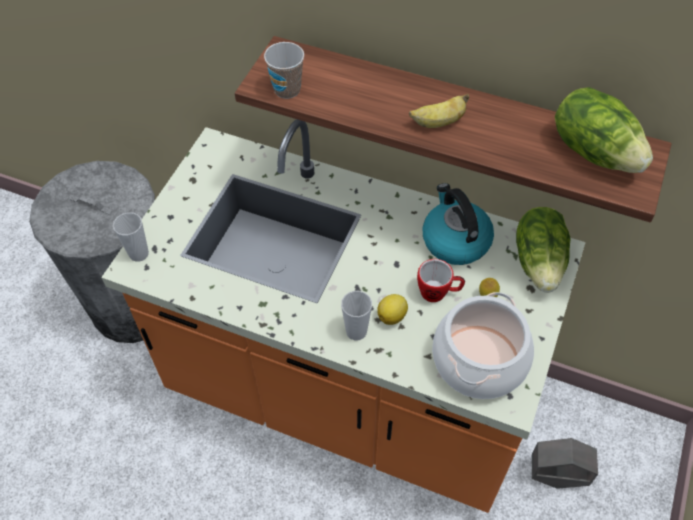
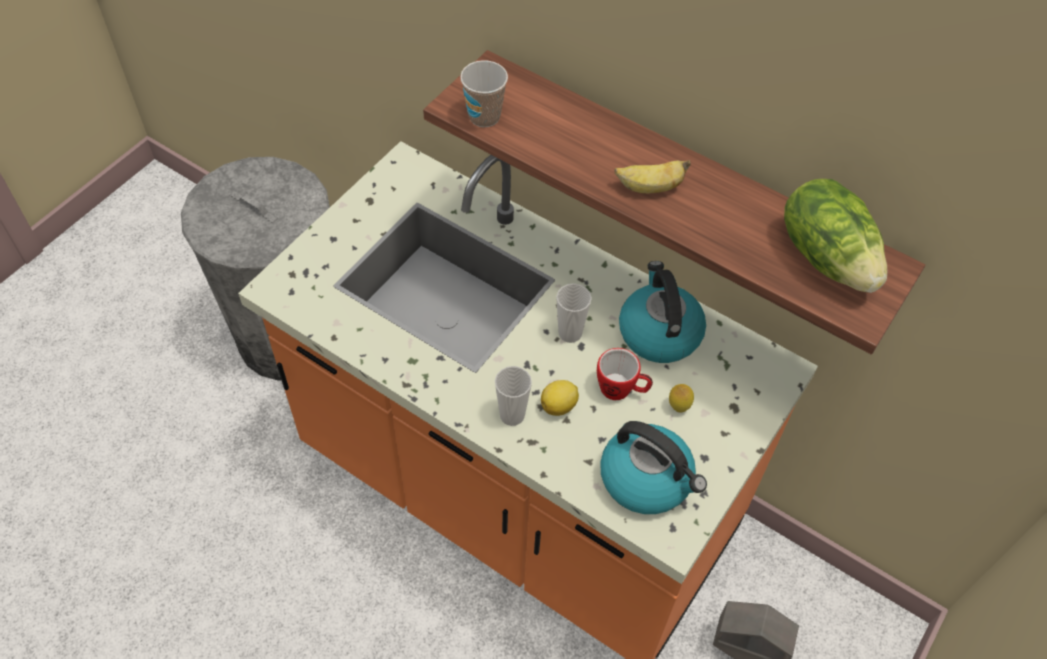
camera: 10 degrees right, 0 degrees up
(139, 254) = (286, 274): cup -> cup (570, 333)
(479, 360) = (647, 479): cooking pot -> kettle
(539, 262) = (754, 378): lettuce -> none

